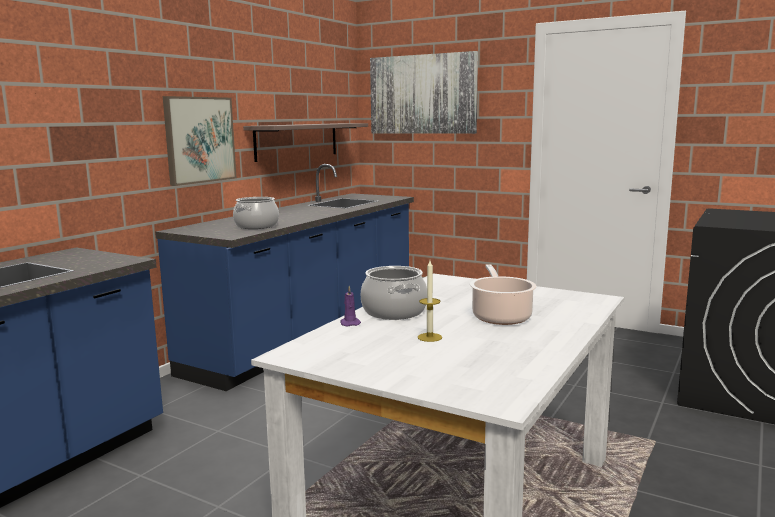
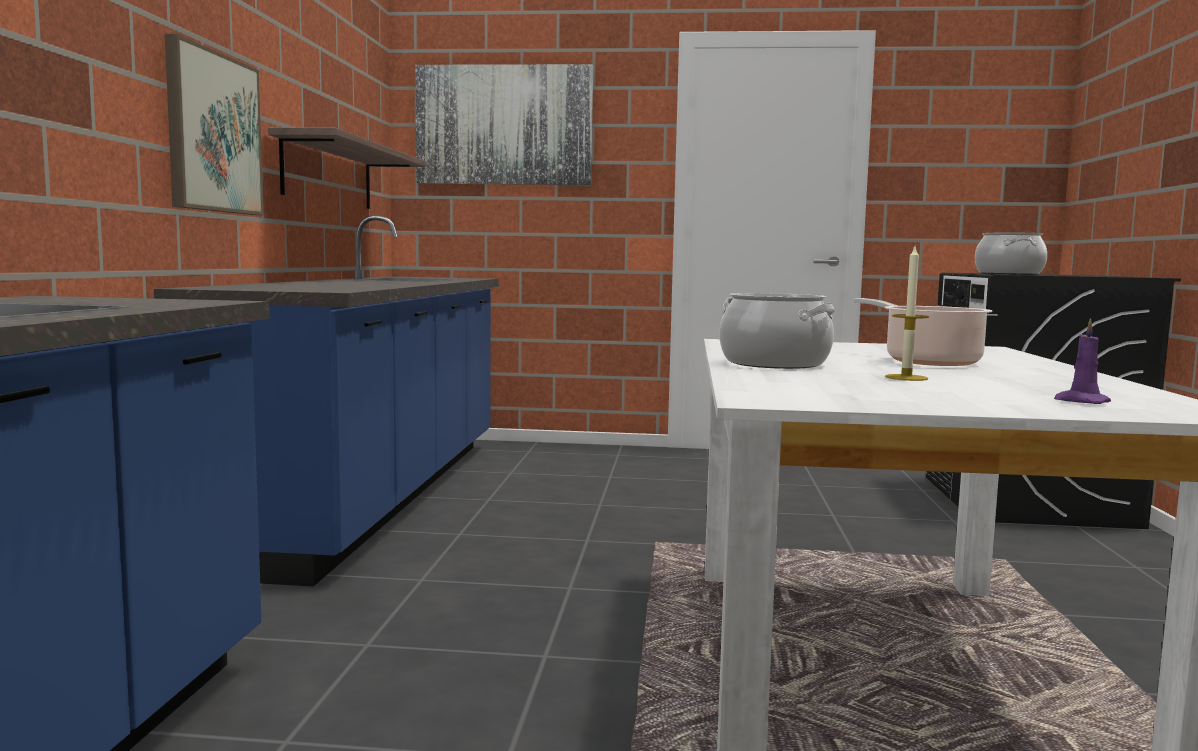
camera: 25 degrees left, 5 degrees down
(257, 226) = (343, 287): cooking pot -> cooking pot (1009, 274)
(350, 323) = (748, 373): purple candle -> purple candle (1080, 401)

